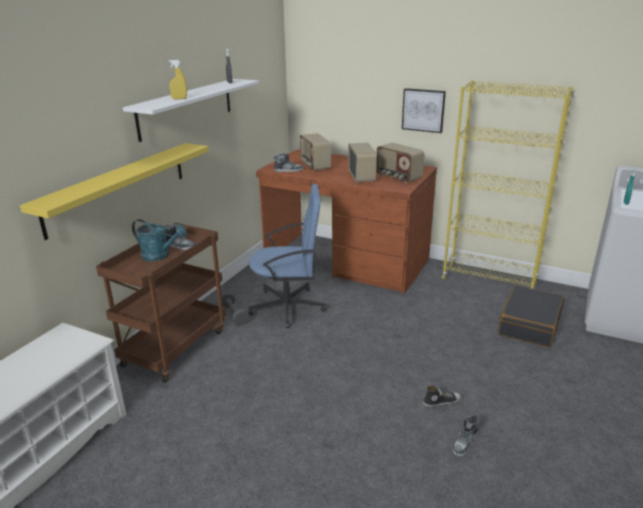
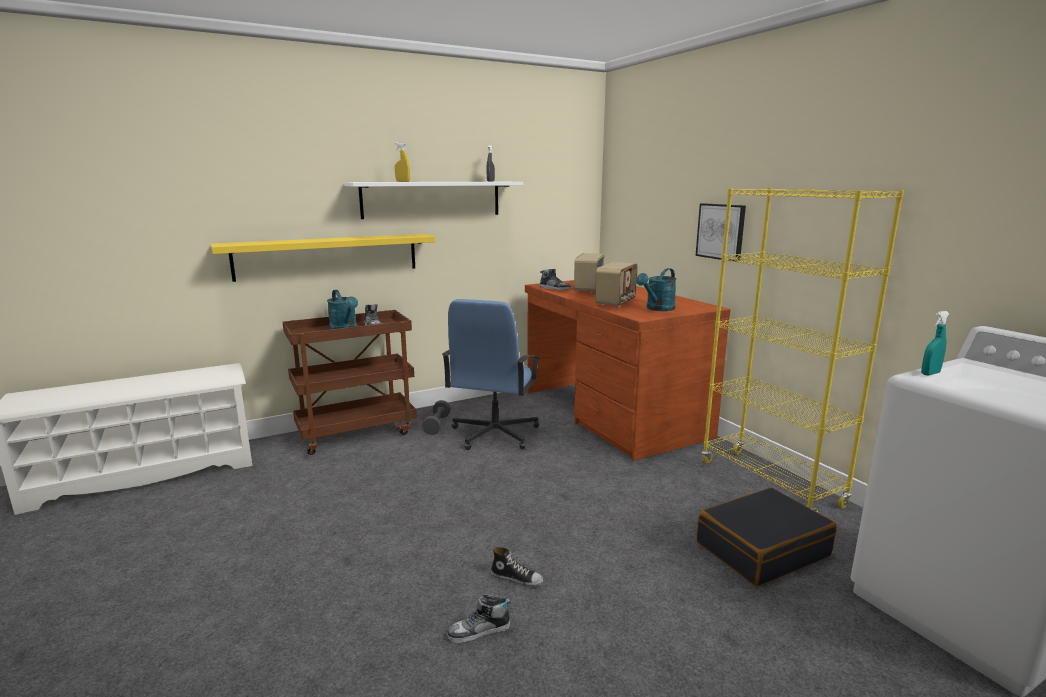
camera: 35 degrees right, 10 degrees down
(288, 307) = (494, 434): blue office chair -> blue office chair turned 75 degrees clockwise
(398, 177) = (657, 309): radio -> turquoise watering can

